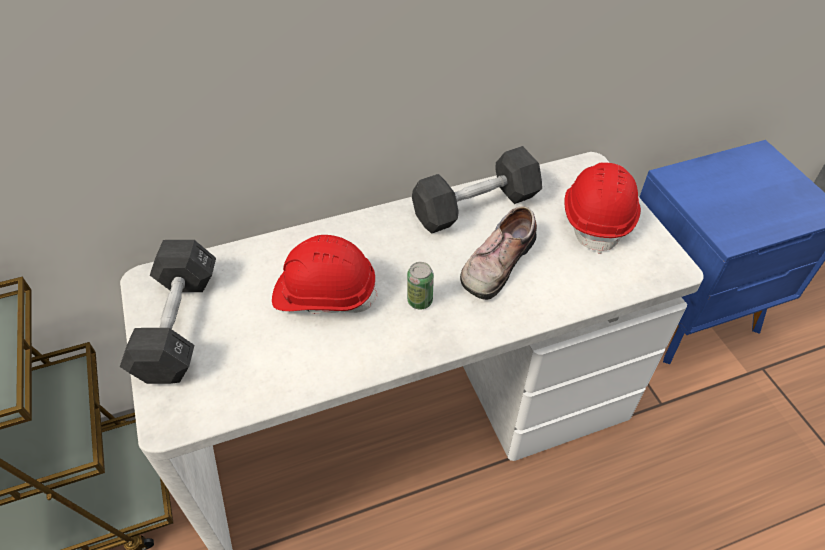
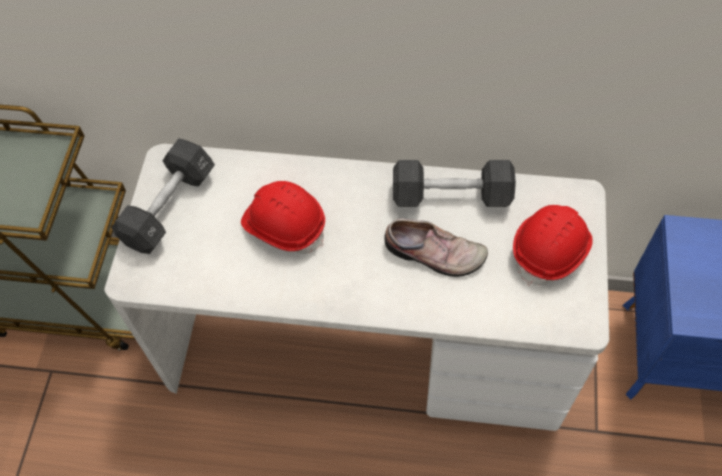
camera: 30 degrees right, 10 degrees up
(420, 301) = (352, 263): can -> none
(495, 262) = (434, 255): shoe -> shoe turned 135 degrees counterclockwise

